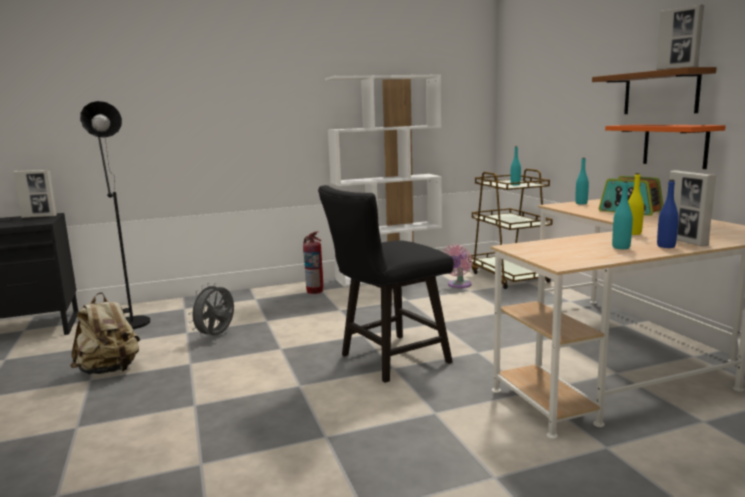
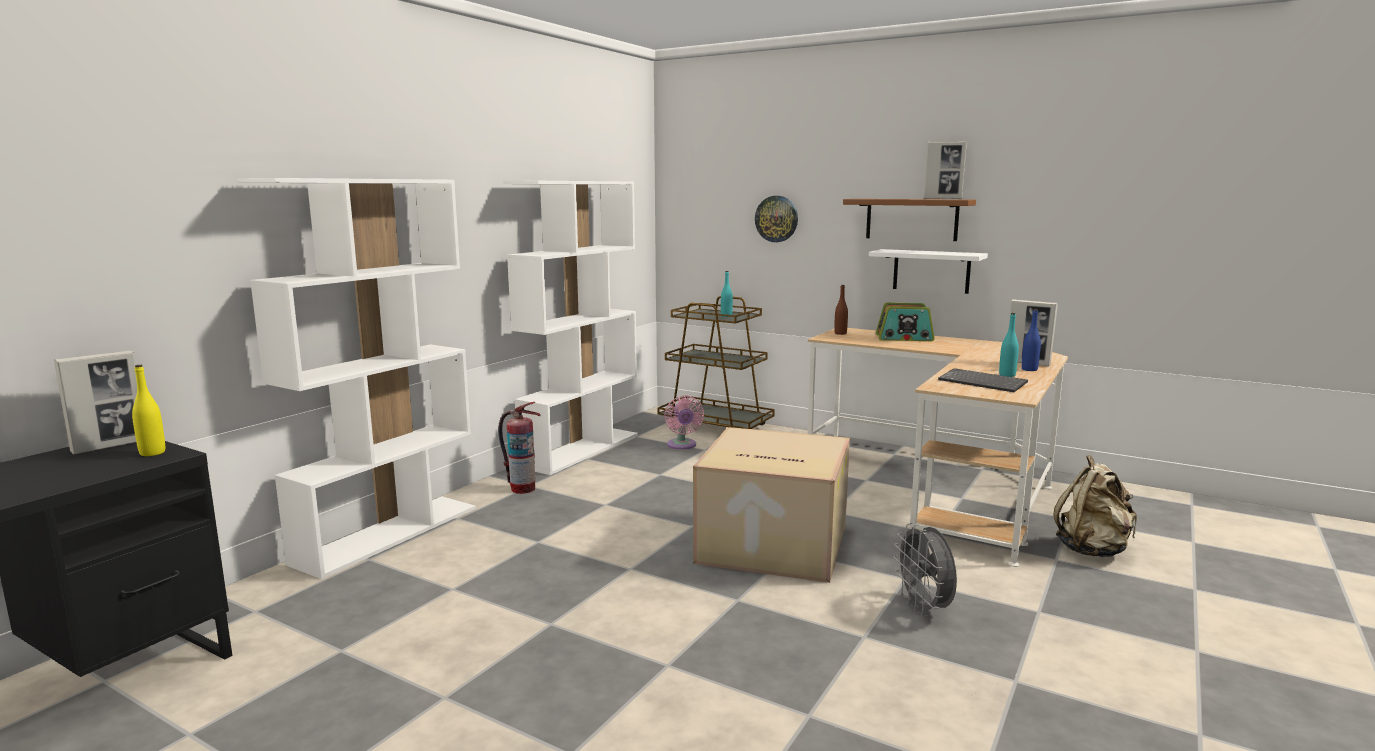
camera: 40 degrees left, 0 degrees up
(110, 371) = (448, 674): beige backpack -> beige backpack (1093, 550)
(130, 322) = (313, 603): black floor lamp -> none
(213, 299) = (388, 534): none -> white bookcase
(216, 336) = (510, 580): grey fan -> grey fan (924, 608)
(387, 360) = (770, 544): black chair -> cardboard box
(564, 100) = (776, 219): none -> wall clock
(572, 249) = (983, 382): none -> keyboard
(581, 203) = (840, 333): turquoise bottle -> brown bottle
(633, 233) = (974, 360): yellow bottle -> yellow bottle (152, 453)
(675, 145) = (931, 271): orange shelf -> white shelf

